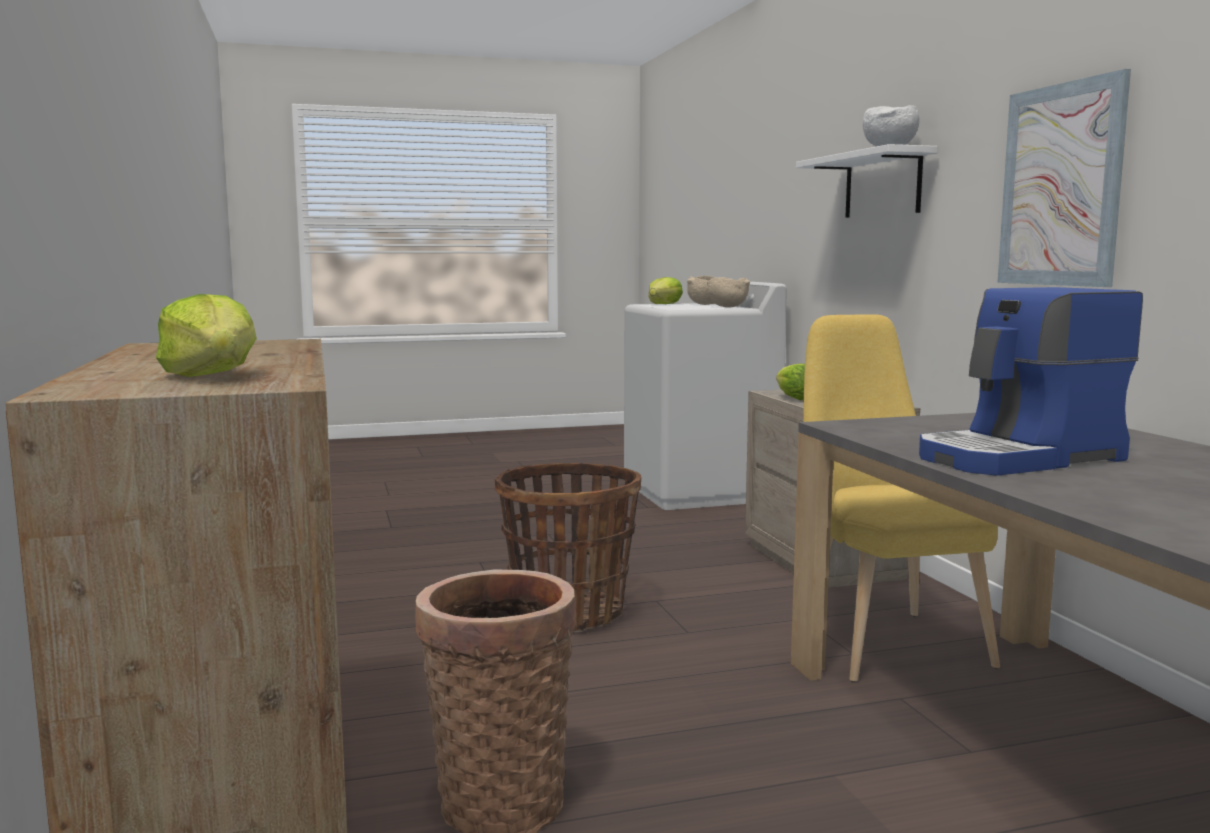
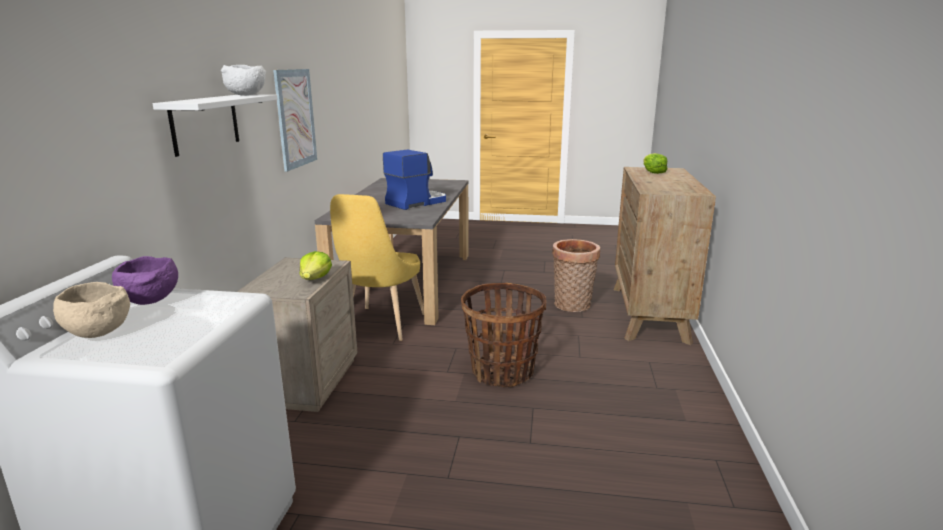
camera: 155 degrees left, 10 degrees up
(663, 304) = (140, 348): lettuce -> none
(726, 307) = (151, 301): beige bowl -> purple bowl
(1020, 458) = (416, 202): coffee machine -> coffee machine turned 45 degrees counterclockwise

